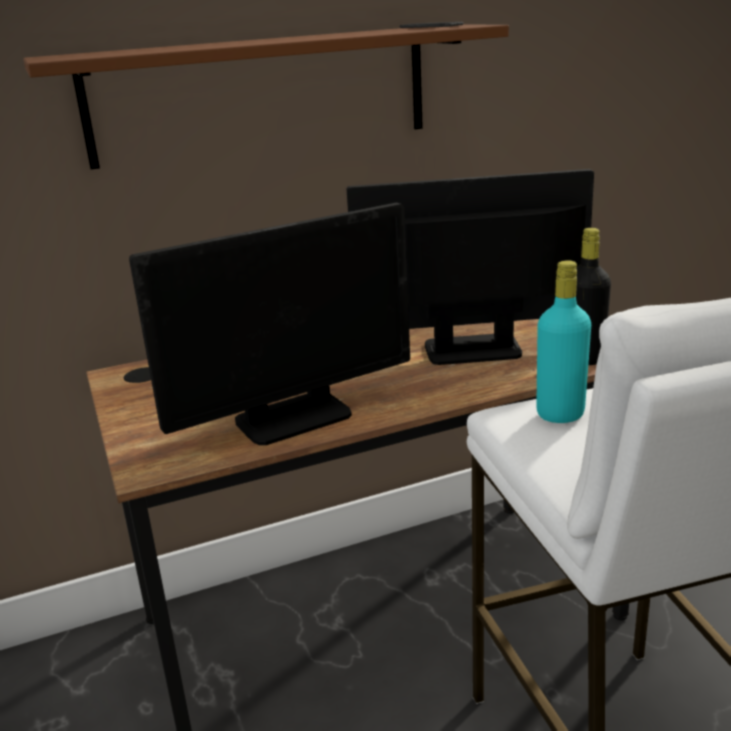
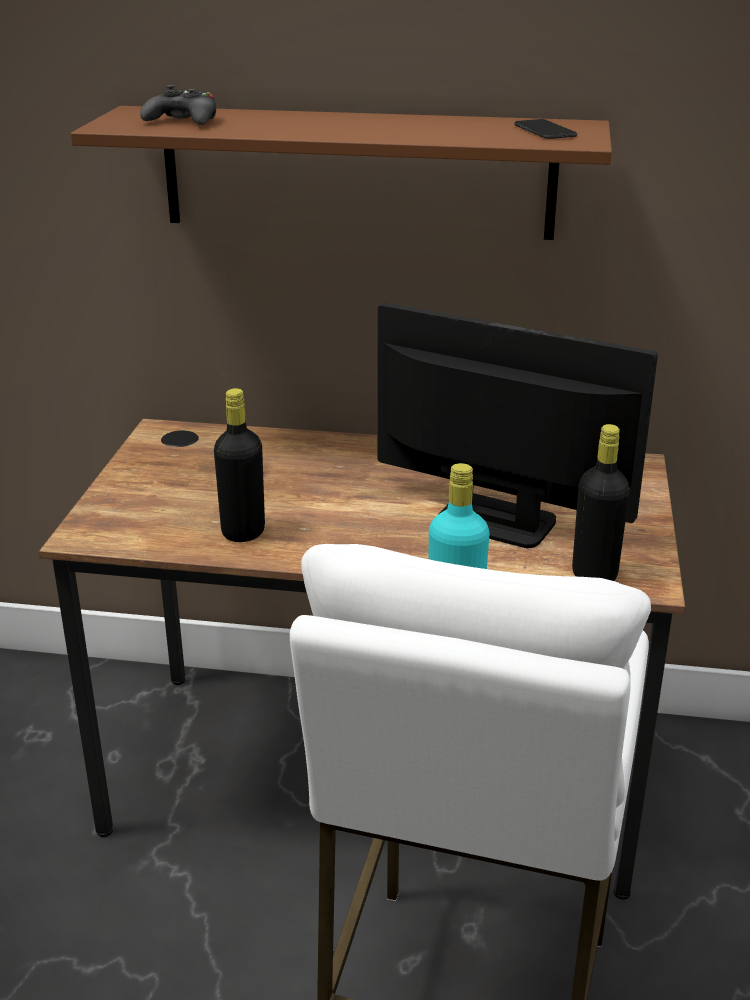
camera: 30 degrees right, 5 degrees up
(121, 51) = (183, 121): none -> black game controller
(293, 417) = (243, 532): monitor -> black bottle

